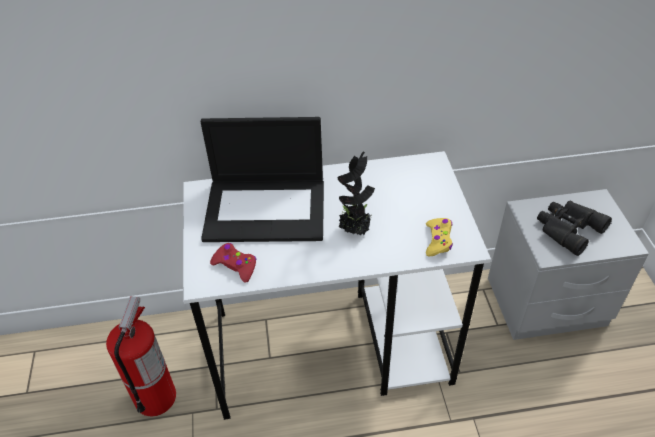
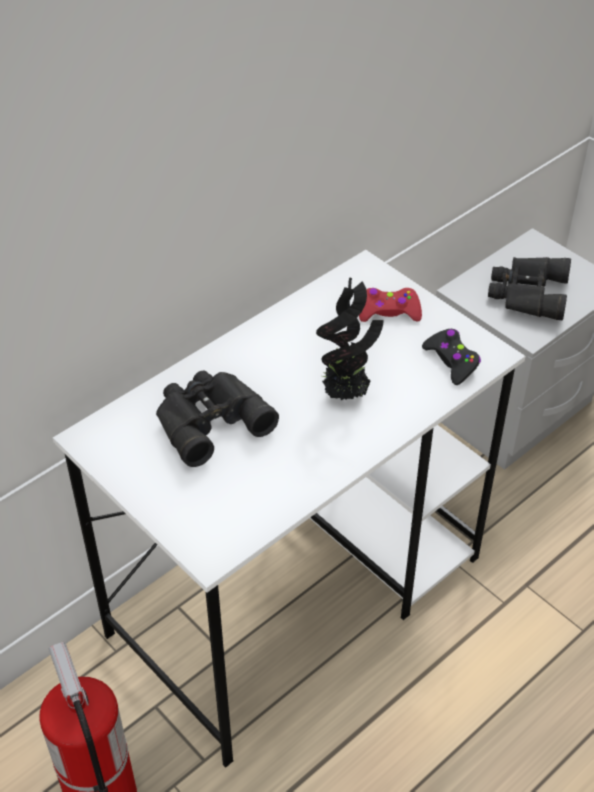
camera: 35 degrees left, 0 degrees up
(235, 265) = (235, 510): red game controller -> red game controller (389, 311)
(267, 209) = (208, 420): laptop -> black binoculars
(438, 240) = (452, 361): yellow game controller -> black game controller

